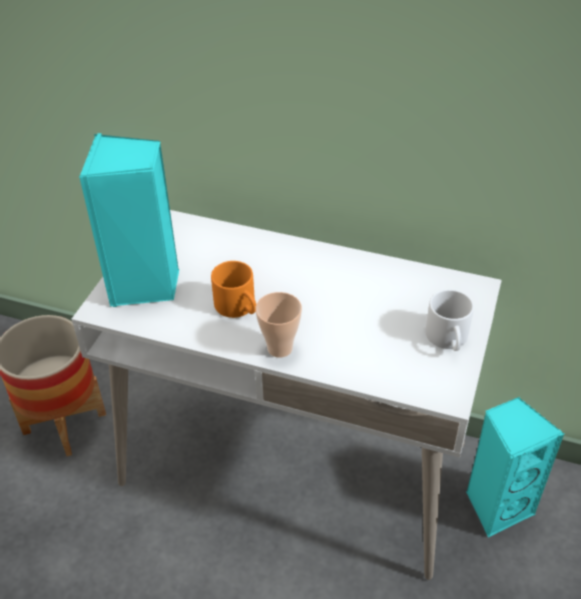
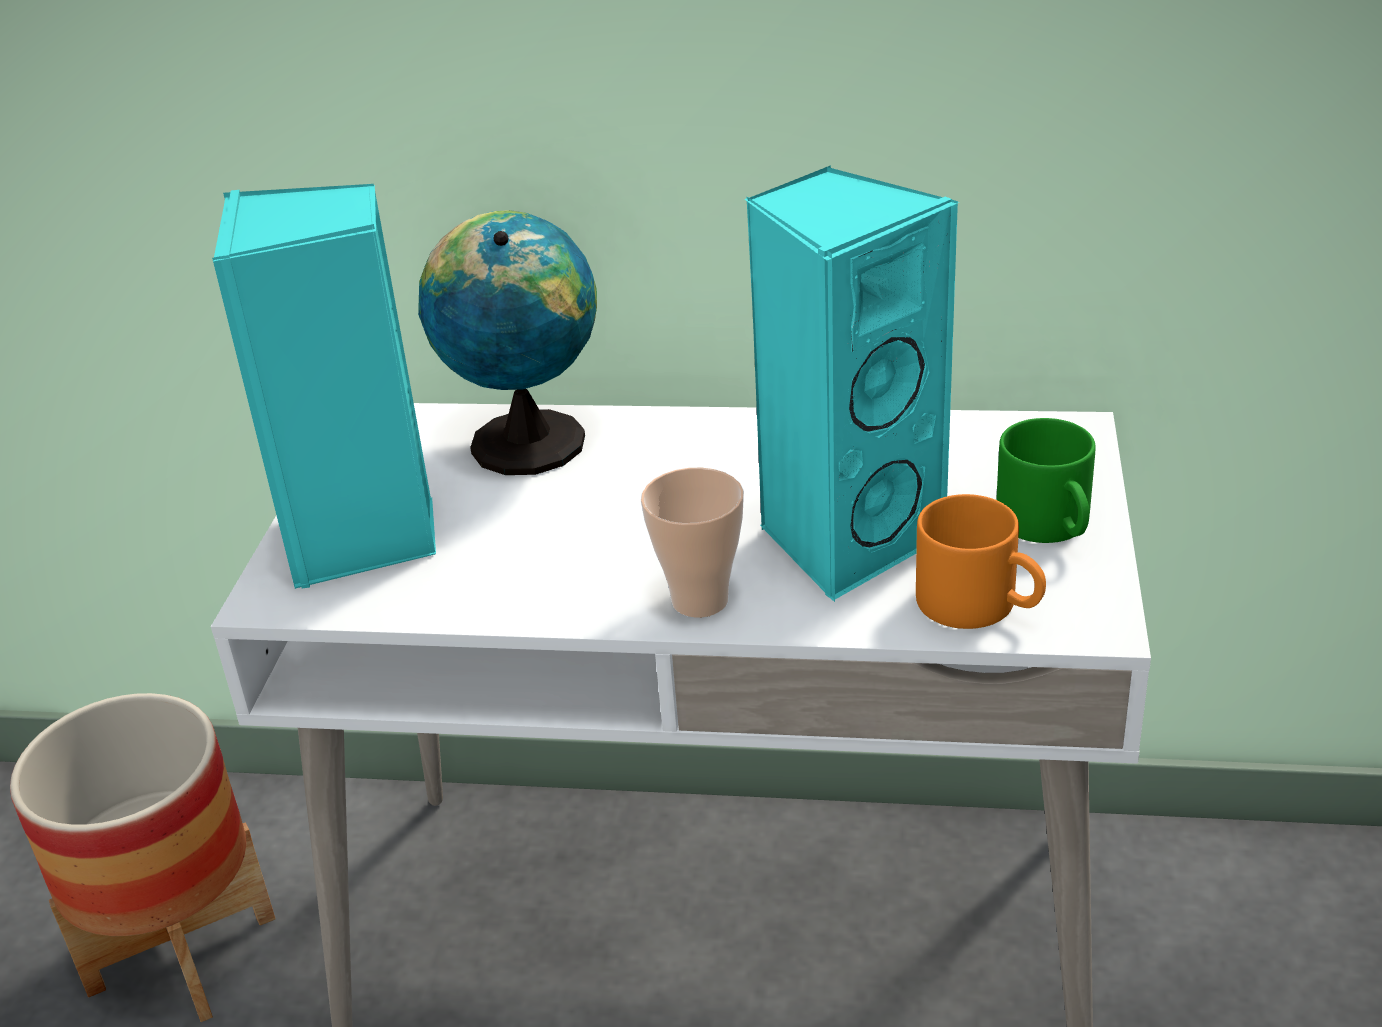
camera: 10 degrees left, 10 degrees down
(229, 244) = (526, 440): none -> globe
(239, 307) = (586, 543): orange mug -> orange mug (981, 604)
(449, 339) = (1052, 526): white mug -> green mug
(497, 506) = (1178, 935): turquoise speaker -> turquoise speaker (846, 540)

